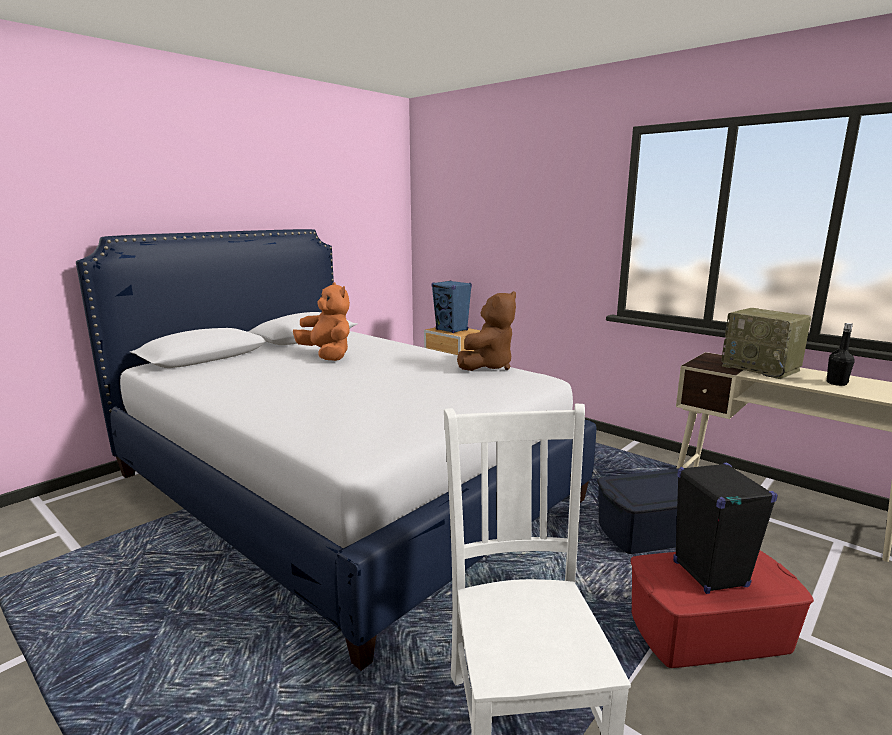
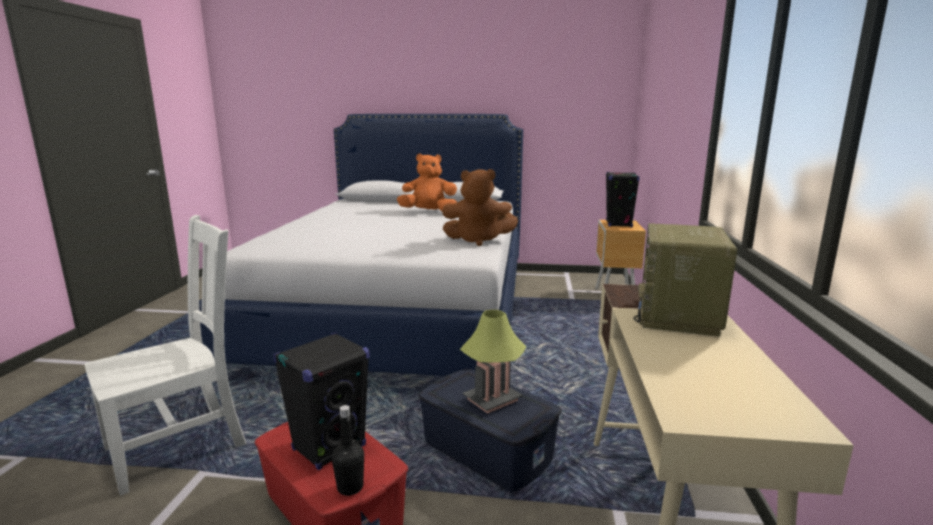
camera: 55 degrees right, 0 degrees up
(327, 355) = (429, 212): orange plush toy -> orange plush toy turned 105 degrees counterclockwise
(452, 330) = (619, 224): blue speaker -> black speaker
(662, 485) = (492, 399): none -> table lamp
(836, 383) = (696, 359): black bottle -> black bottle (350, 487)

